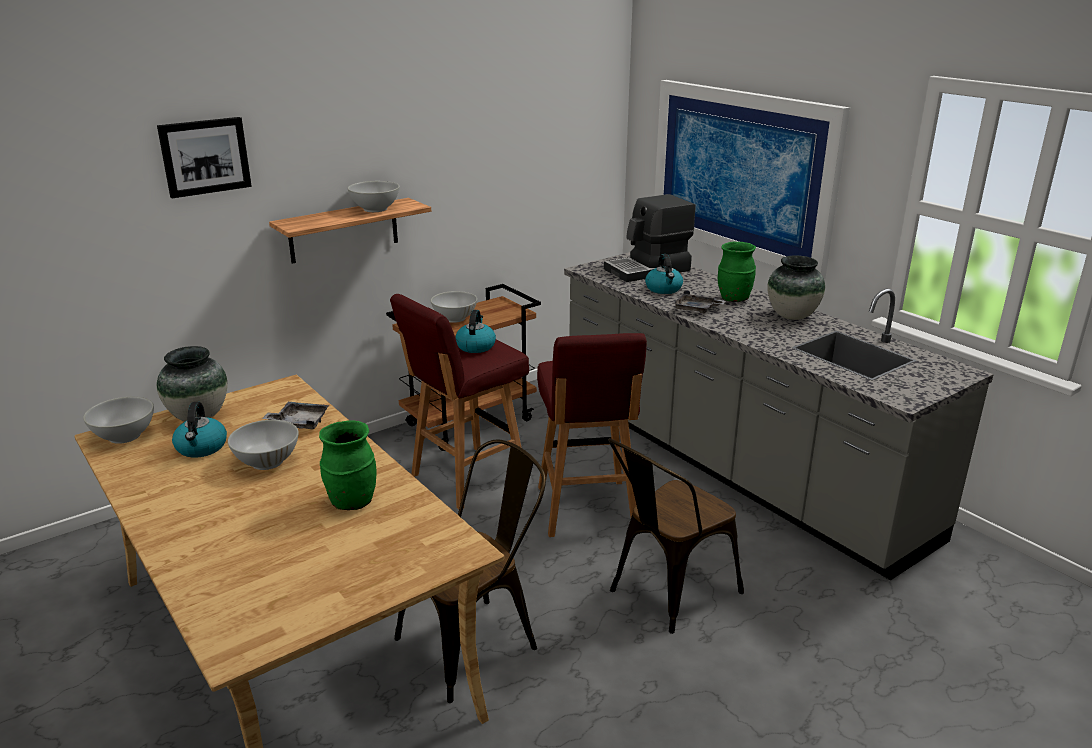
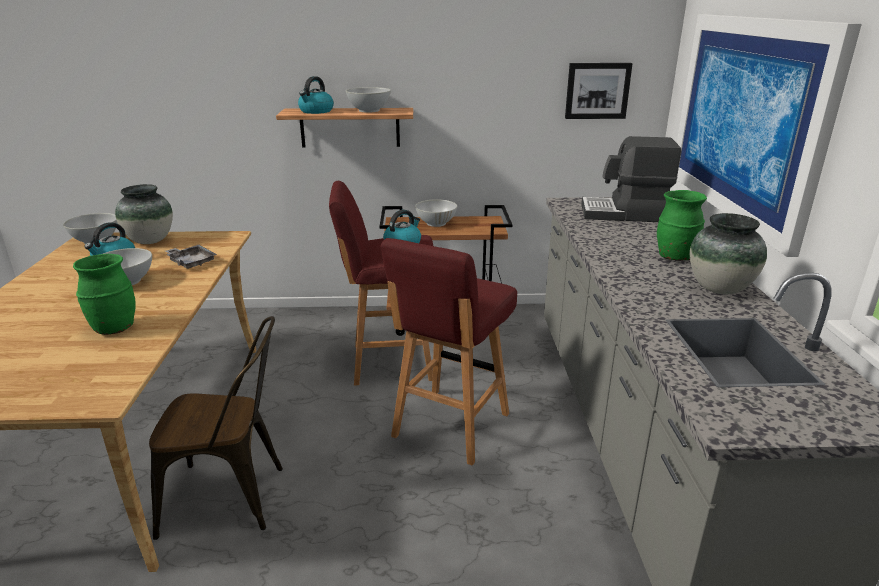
camera: 35 degrees right, 0 degrees up
(205, 156) = (233, 46): picture -> picture (597, 91)
(664, 289) = (612, 232): kettle -> kettle (316, 111)
(666, 594) = (426, 539): brown chair -> none
(696, 309) = (615, 256): grey tray -> none

